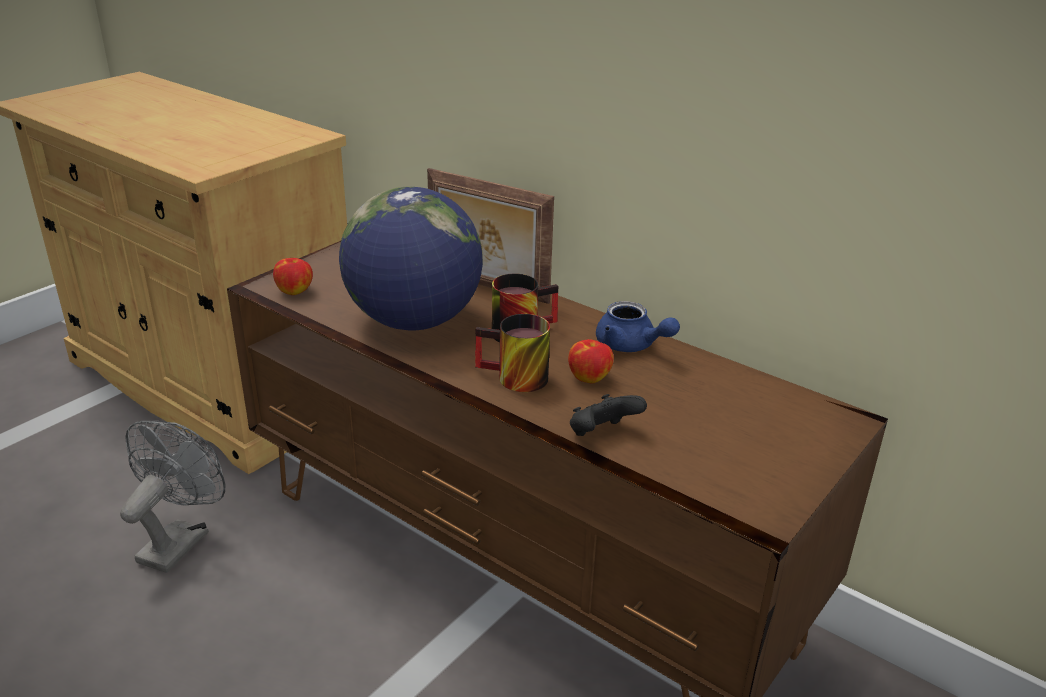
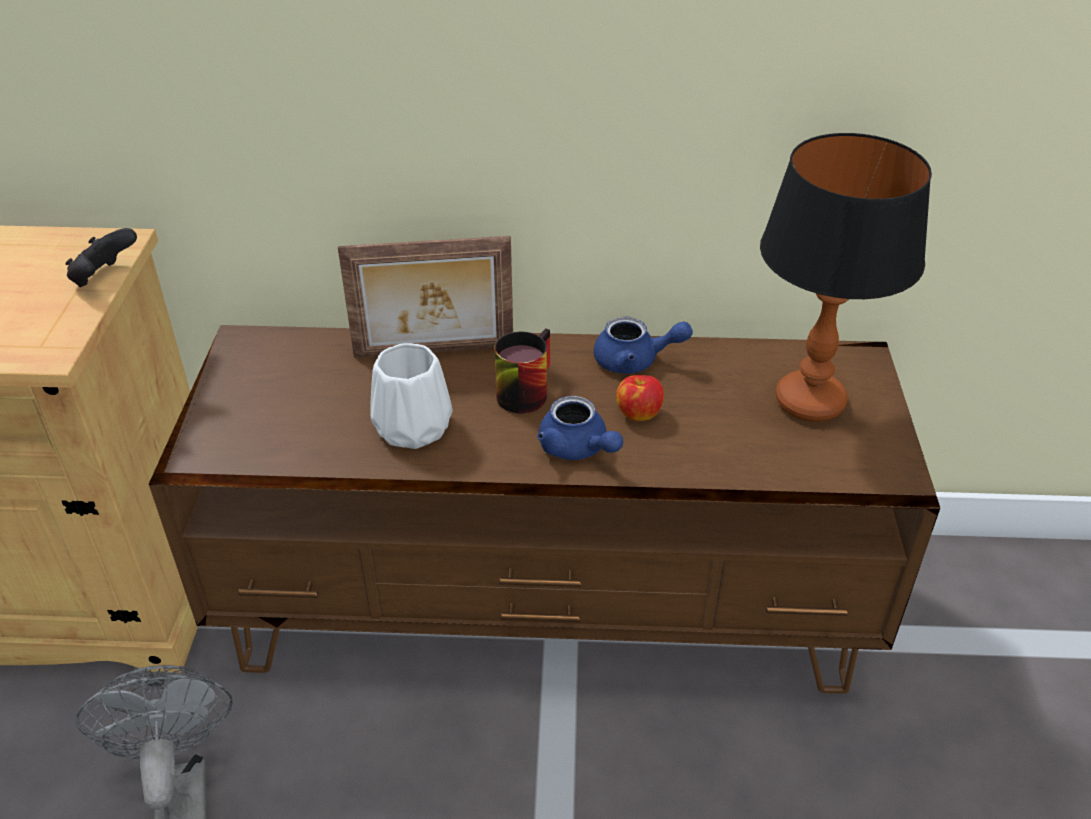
camera: 35 degrees left, 10 degrees up
(295, 291) = (237, 450): apple -> none
(414, 321) = (410, 428): globe -> white vase
(513, 379) = (577, 449): mug -> blue teapot
(602, 434) = (711, 468): black game controller -> black game controller (104, 278)
(749, 428) = (808, 402): none -> table lamp

